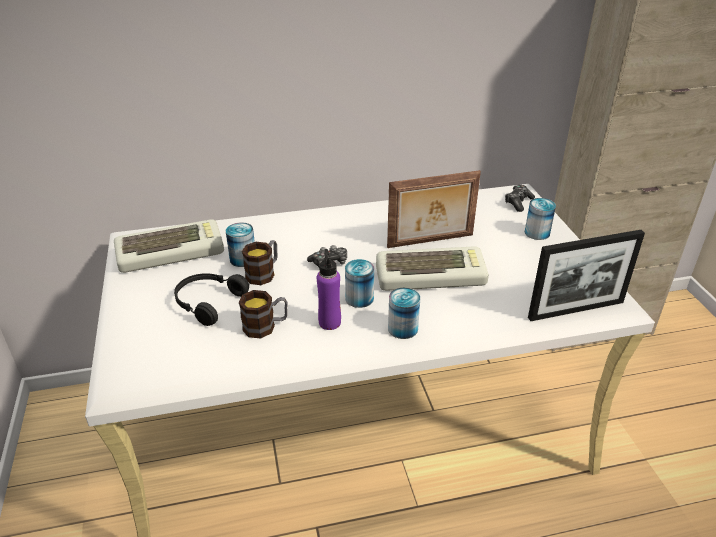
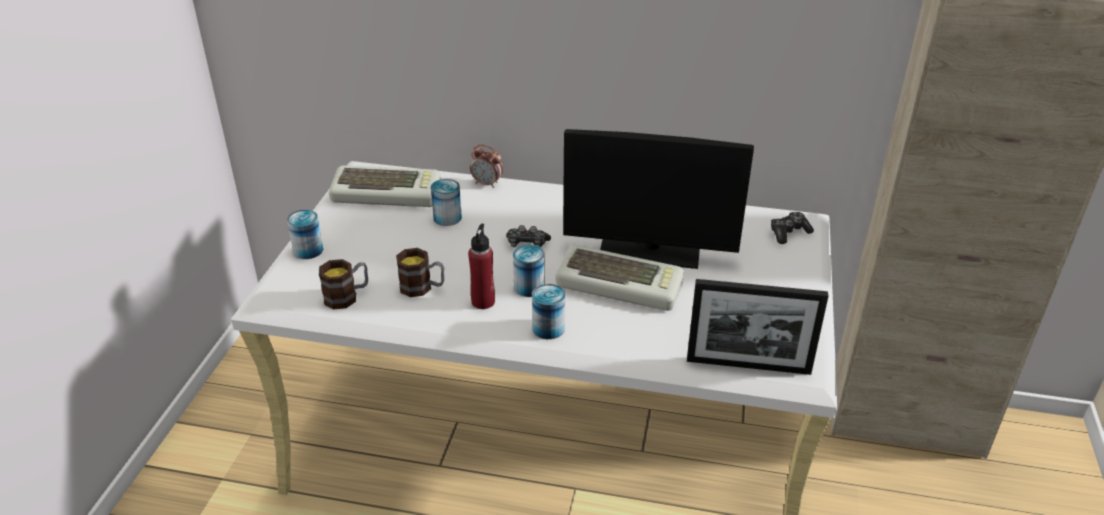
camera: 25 degrees right, 0 degrees up
(208, 302) = (387, 250): black headphones -> none
(256, 222) = (487, 184): none -> alarm clock
(264, 273) = (457, 237): mug -> mug (347, 296)
(329, 322) = (483, 301): purple bottle -> red bottle
(431, 242) = (649, 250): picture frame -> monitor
(537, 233) = (780, 272): can -> can (308, 250)

